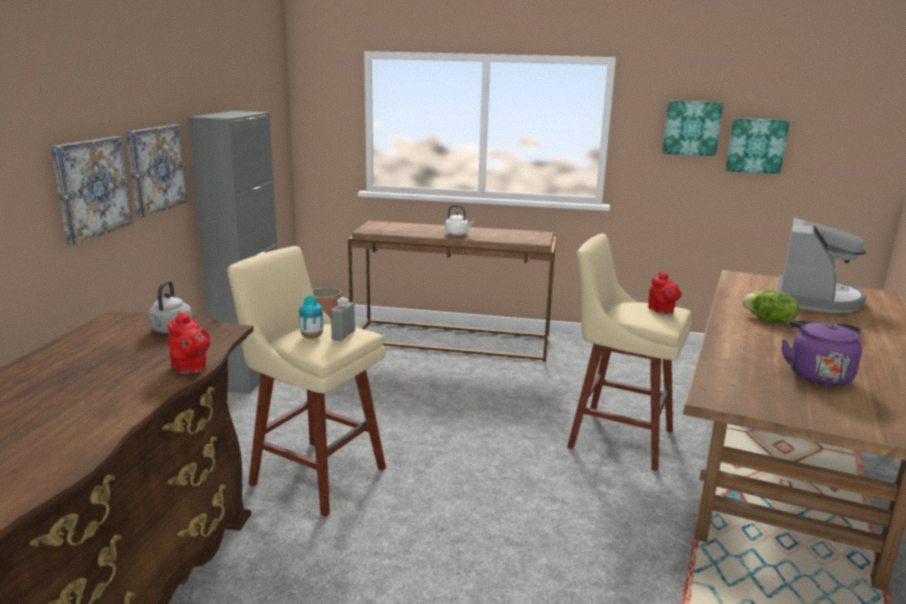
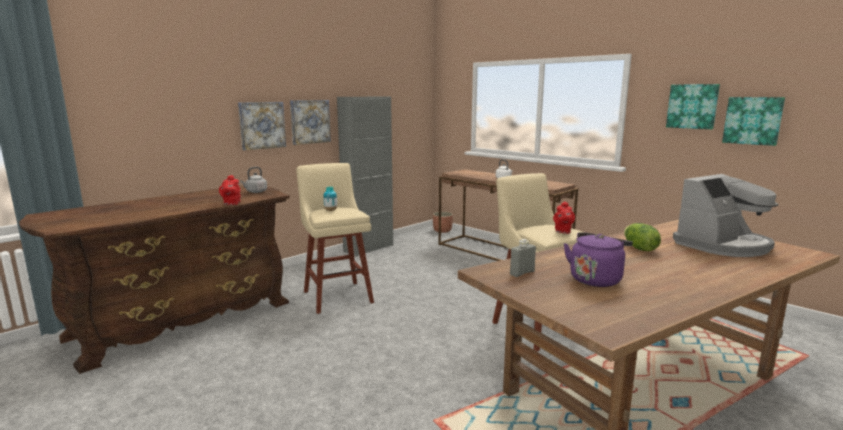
camera: 35 degrees right, 5 degrees down
(343, 335) = (346, 212): grey bottle -> grey bottle (522, 273)

